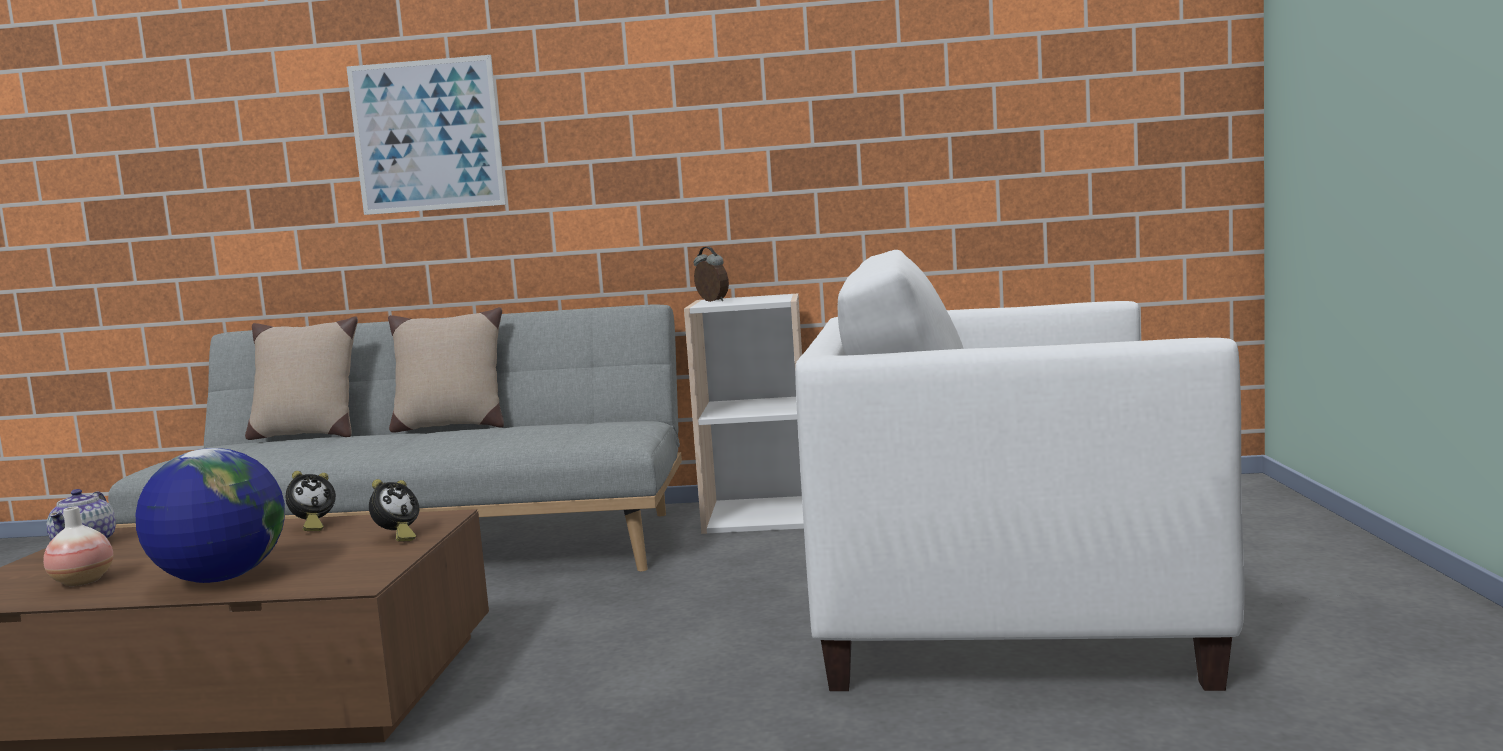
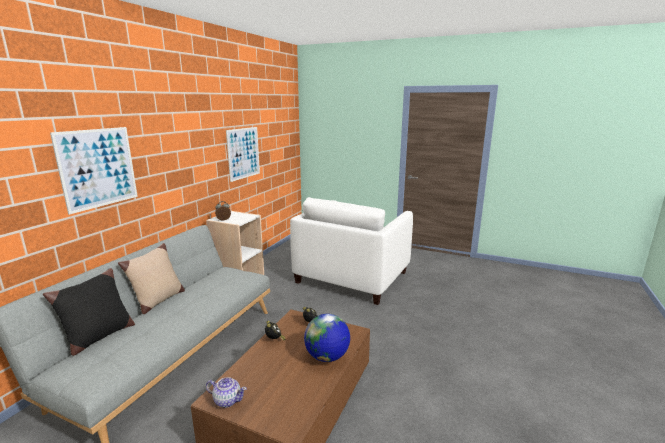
camera: 70 degrees left, 10 degrees up
(82, 582) = (297, 391): vase -> none
(306, 435) = (99, 337): beige pillow -> black pillow
(887, 130) = (243, 153): none -> picture

